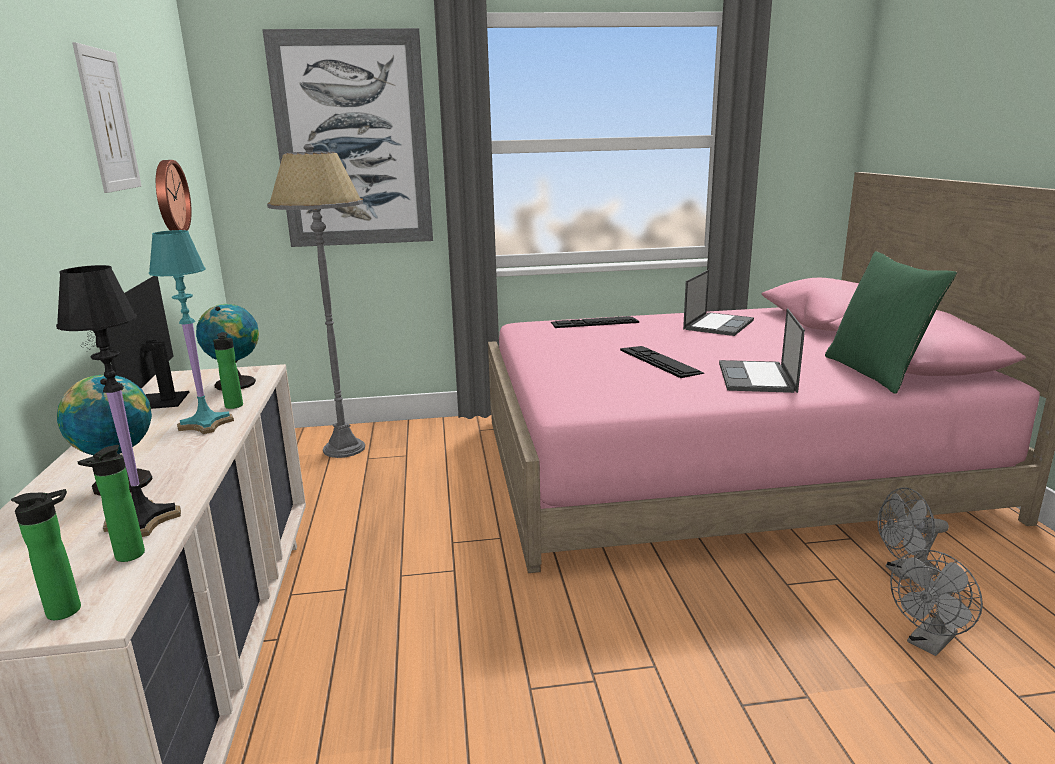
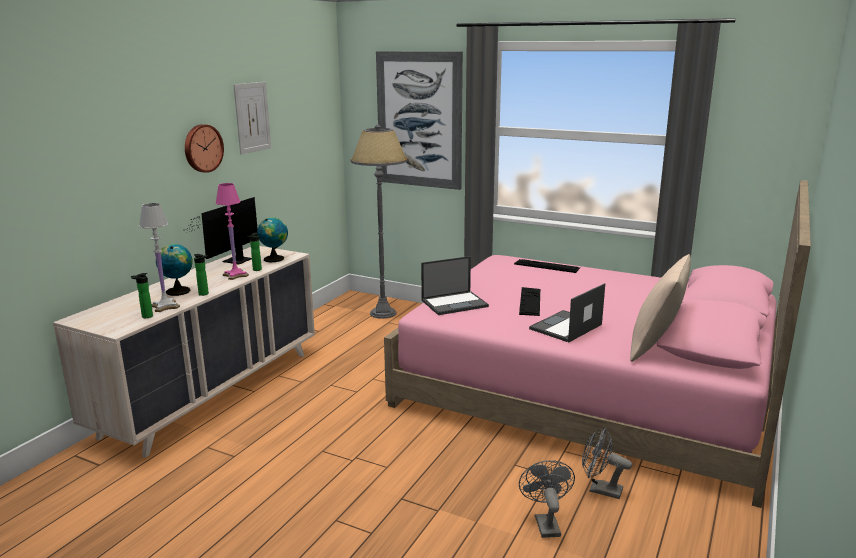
camera: 35 degrees right, 0 degrees up
(70, 610) = (114, 327): bottle -> bottle (205, 294)
(144, 520) = (165, 306): black table lamp -> white table lamp
(169, 197) = (297, 151): wall clock -> wall clock (202, 148)
(206, 424) = (236, 275): turquoise table lamp -> pink table lamp
(718, 324) = (628, 287): laptop -> laptop (455, 303)
(875, 372) = (655, 346): green pillow -> beige pillow
(928, 643) = (545, 523): grey fan -> grey fan turned 90 degrees clockwise

